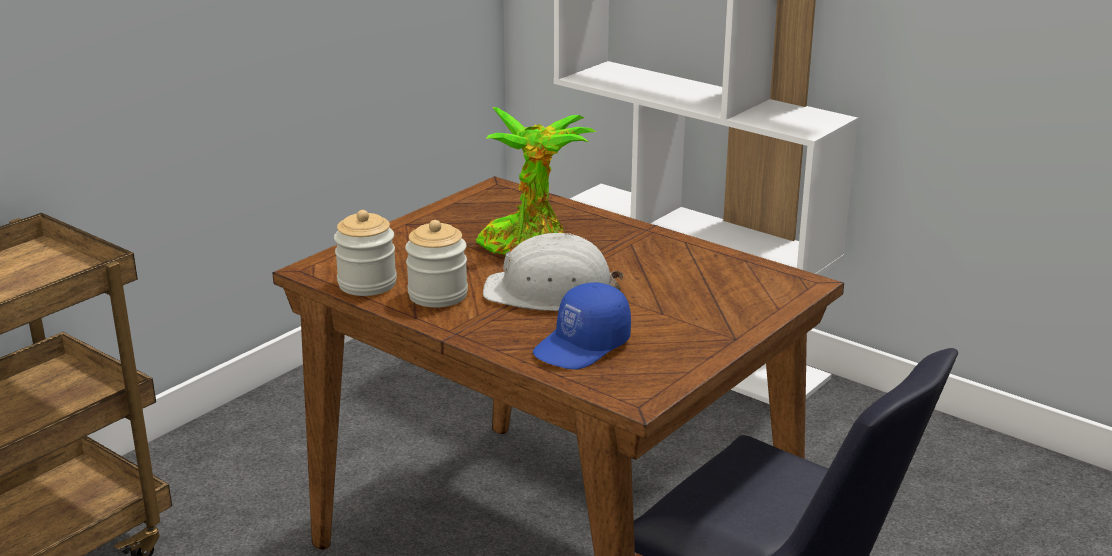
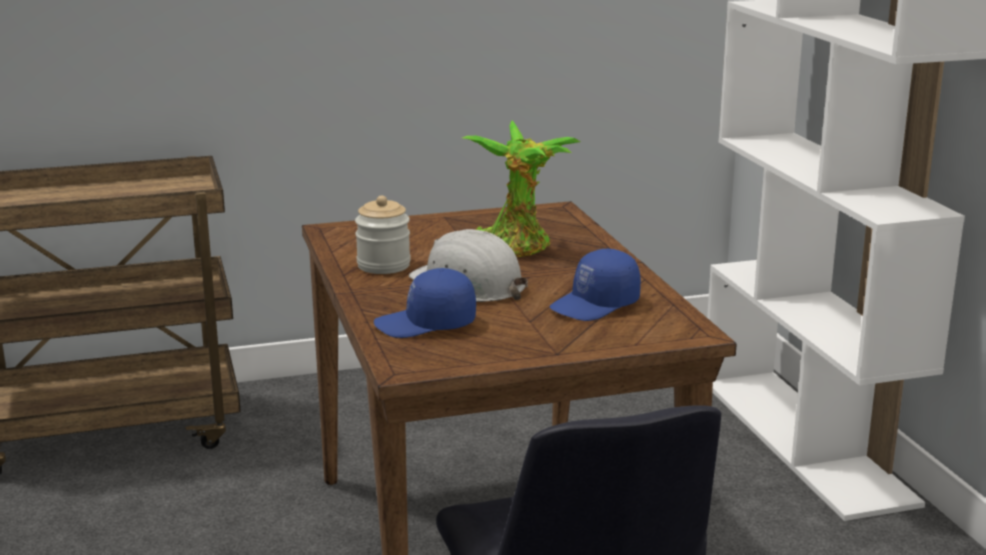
camera: 35 degrees right, 5 degrees down
(367, 284) = (348, 247): jar -> none
(689, 280) = (595, 305): none -> blue cap

